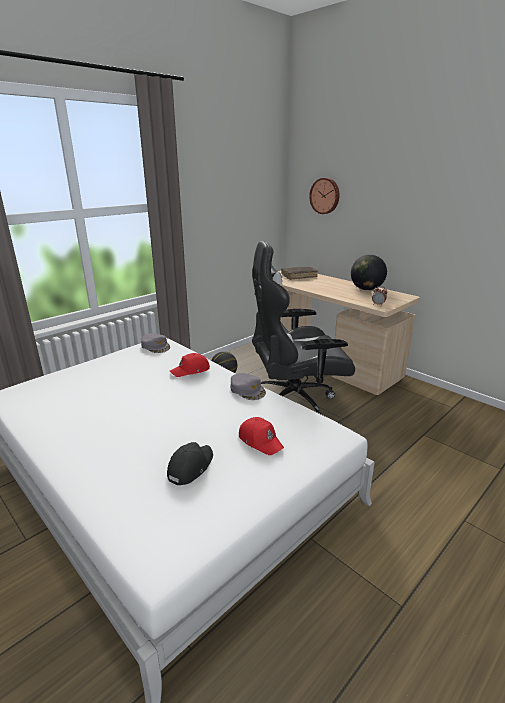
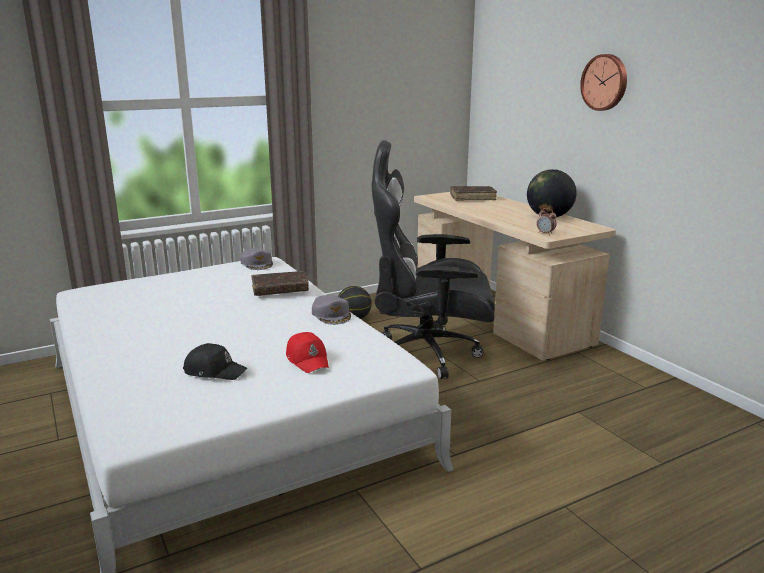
camera: 15 degrees right, 5 degrees down
(190, 467) = (215, 371): black cap -> black cap turned 60 degrees clockwise
(191, 370) = (280, 290): red cap -> brown book
(325, 196) = (513, 93): wall clock -> wall clock (605, 82)

